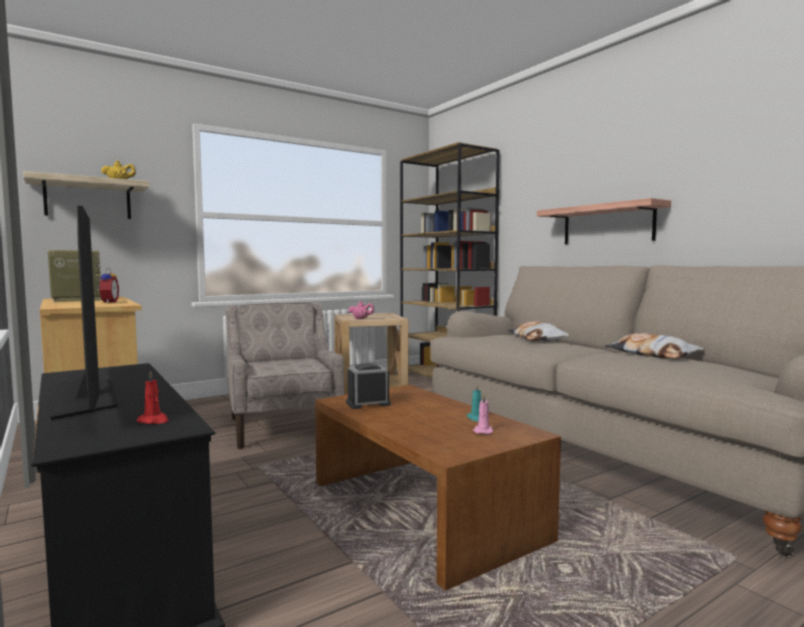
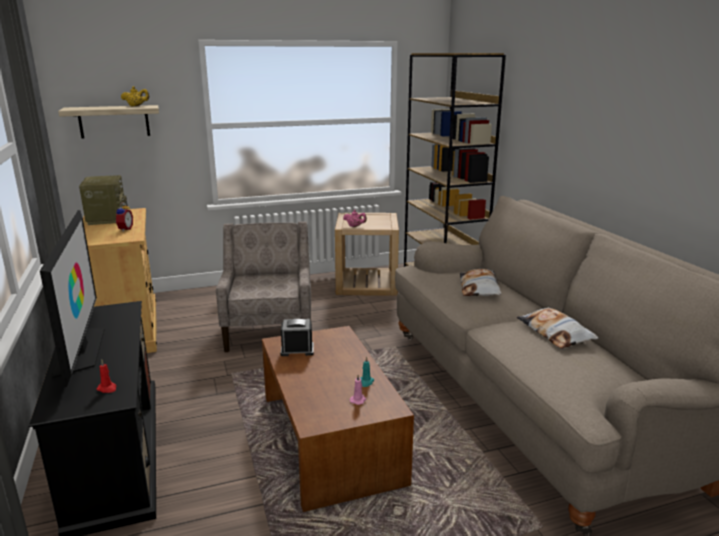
camera: 15 degrees right, 15 degrees up
(607, 224) = (586, 166): shelf -> none

